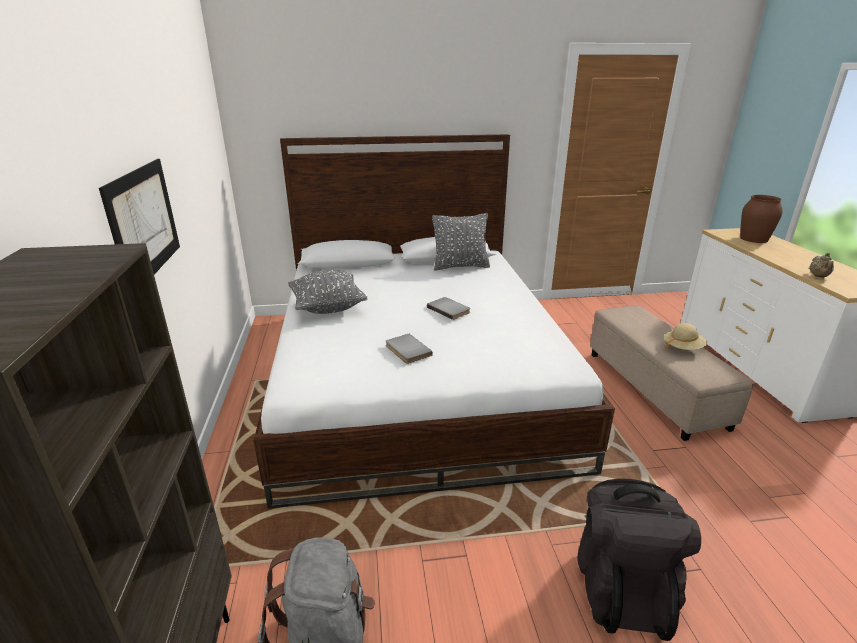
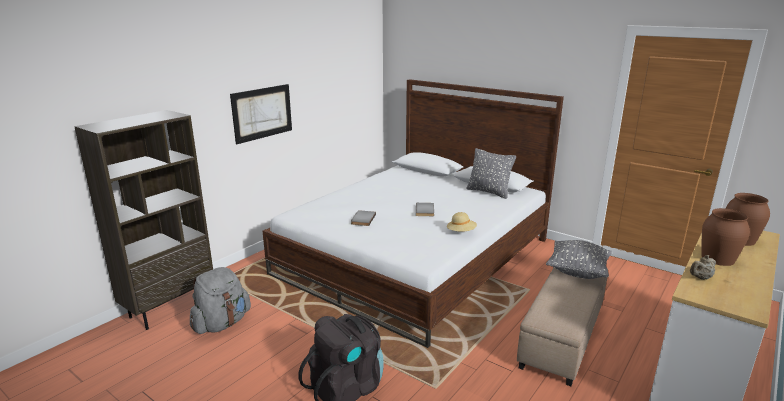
camera: 45 degrees right, 5 degrees down
(328, 308) = (369, 188): grey pillow -> grey pillow (577, 271)
(682, 348) = (569, 301): beige hat -> beige hat (461, 232)
(785, 257) = (718, 258): none -> brown vase

